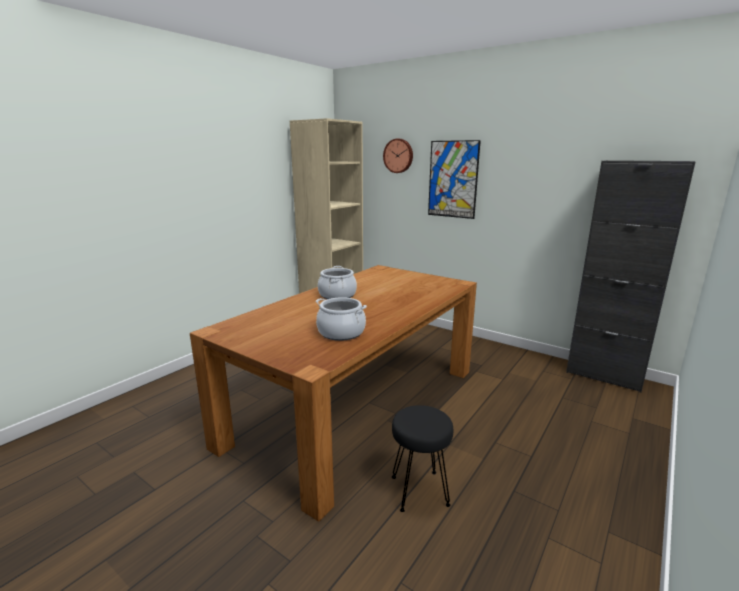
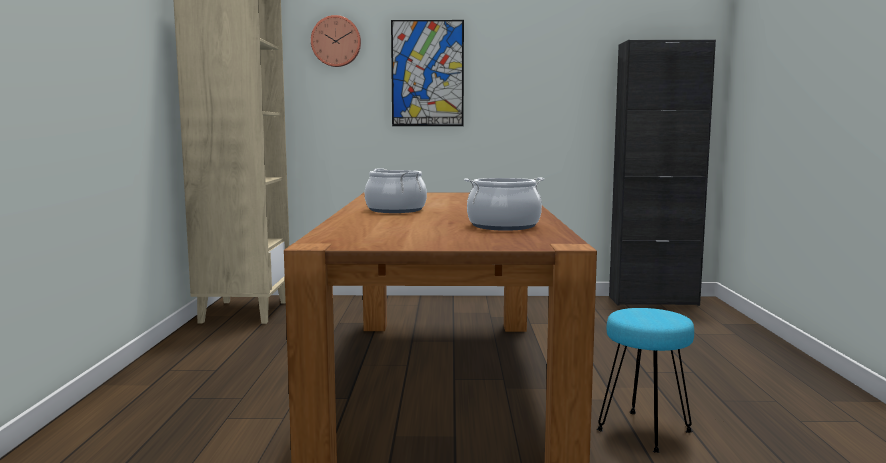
camera: 35 degrees left, 10 degrees down
(419, 491) = (645, 432): black stool -> turquoise stool

